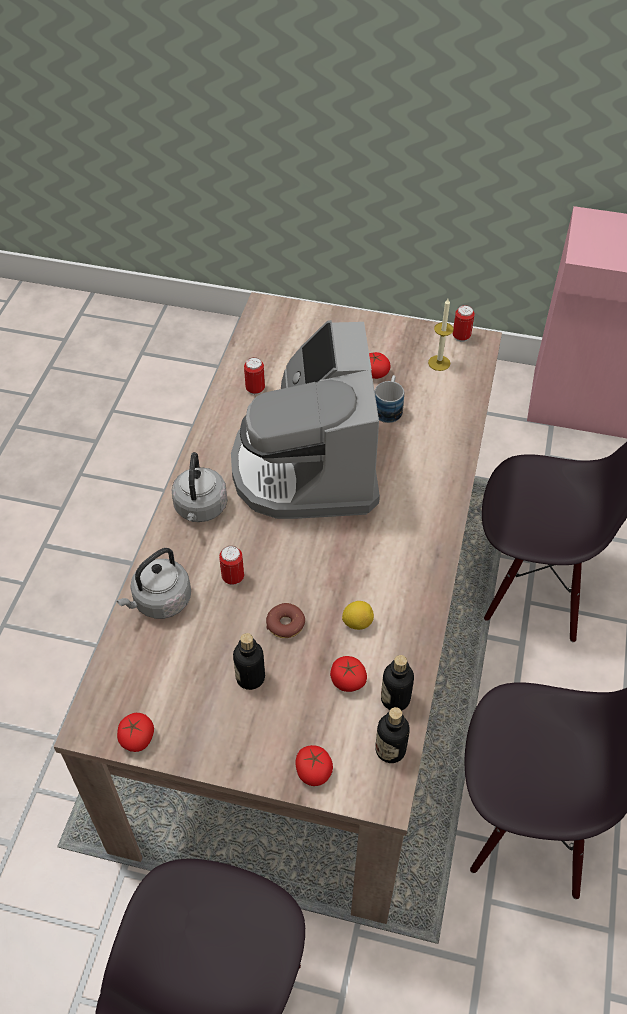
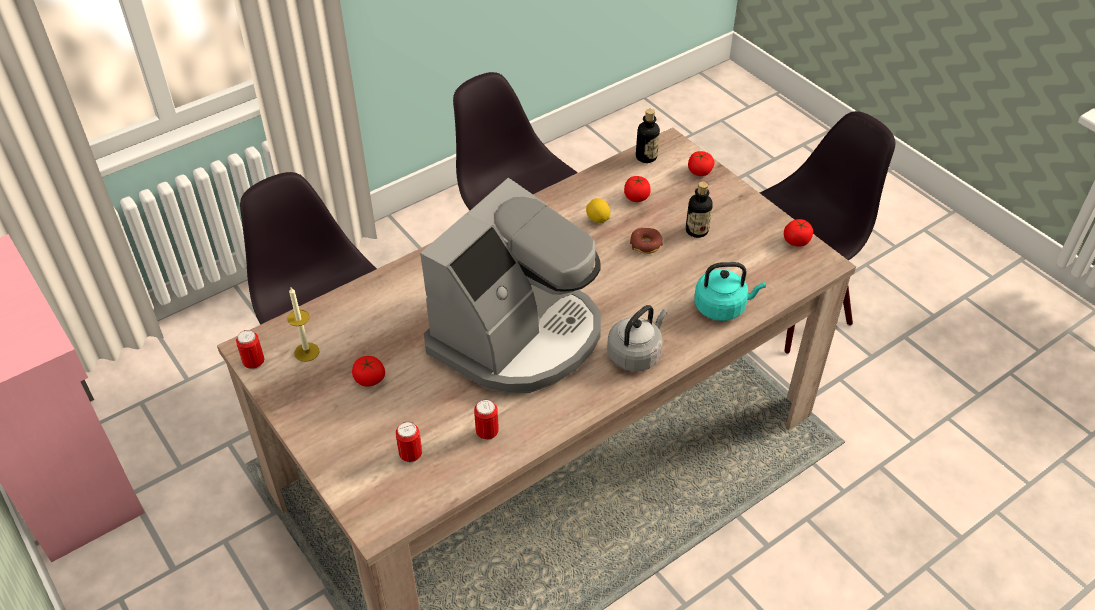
camera: 140 degrees left, 5 degrees down
(160, 601) = (722, 307): grey kettle -> turquoise kettle
(233, 577) = (655, 291): can -> can (411, 455)
(389, 407) = (399, 341): mug -> none
(395, 699) = (617, 174): bottle -> none

